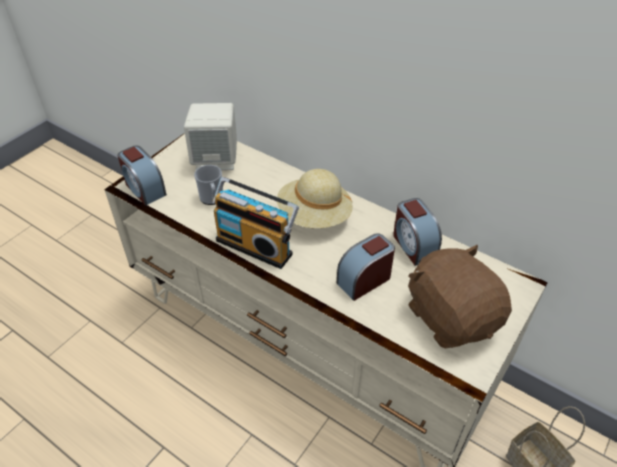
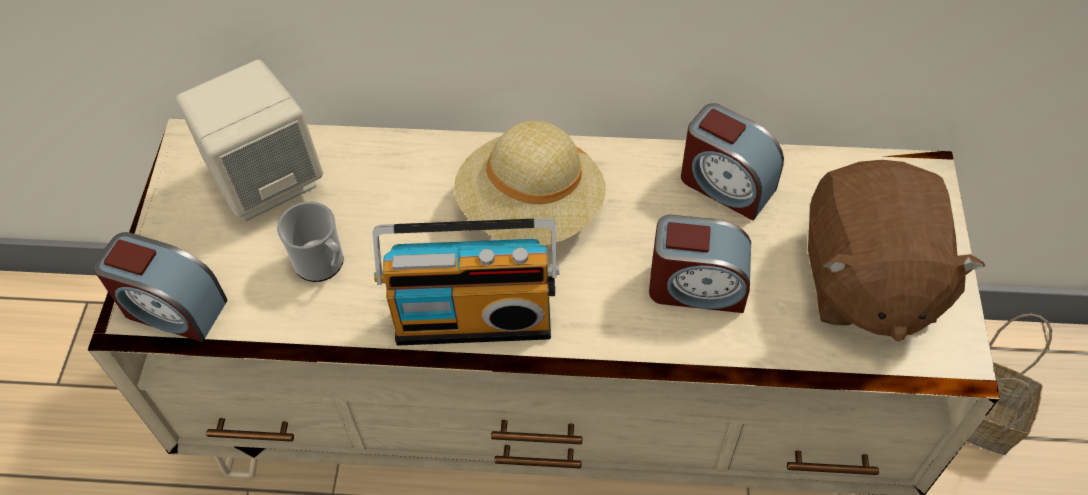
camera: 30 degrees left, 10 degrees up
(364, 280) = (696, 287): alarm clock -> alarm clock turned 105 degrees counterclockwise
(451, 316) = (866, 281): brown plush toy -> brown plush toy turned 120 degrees counterclockwise

